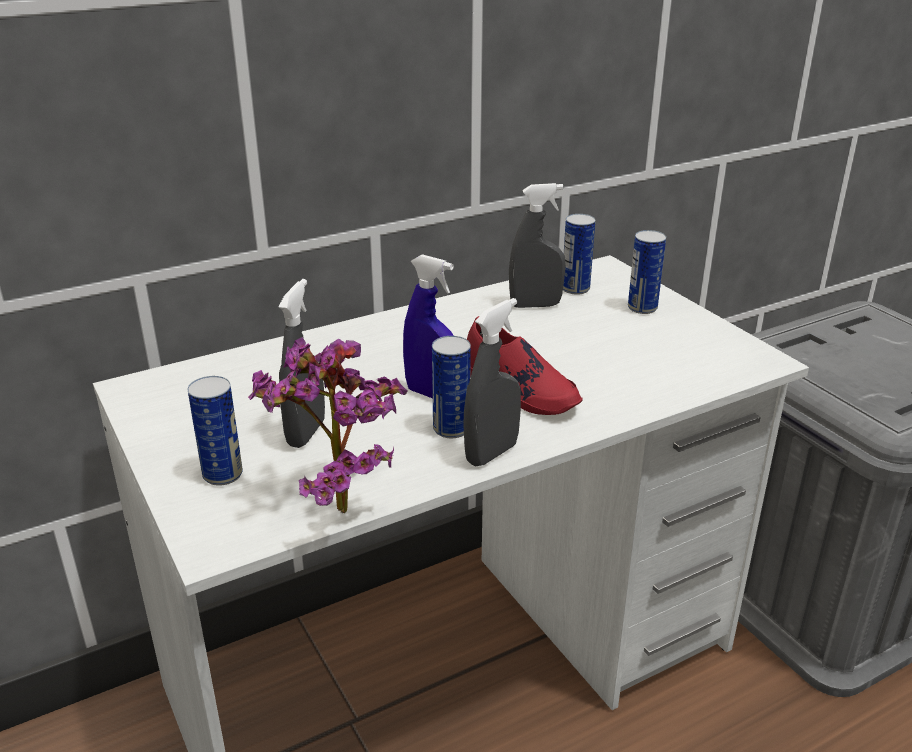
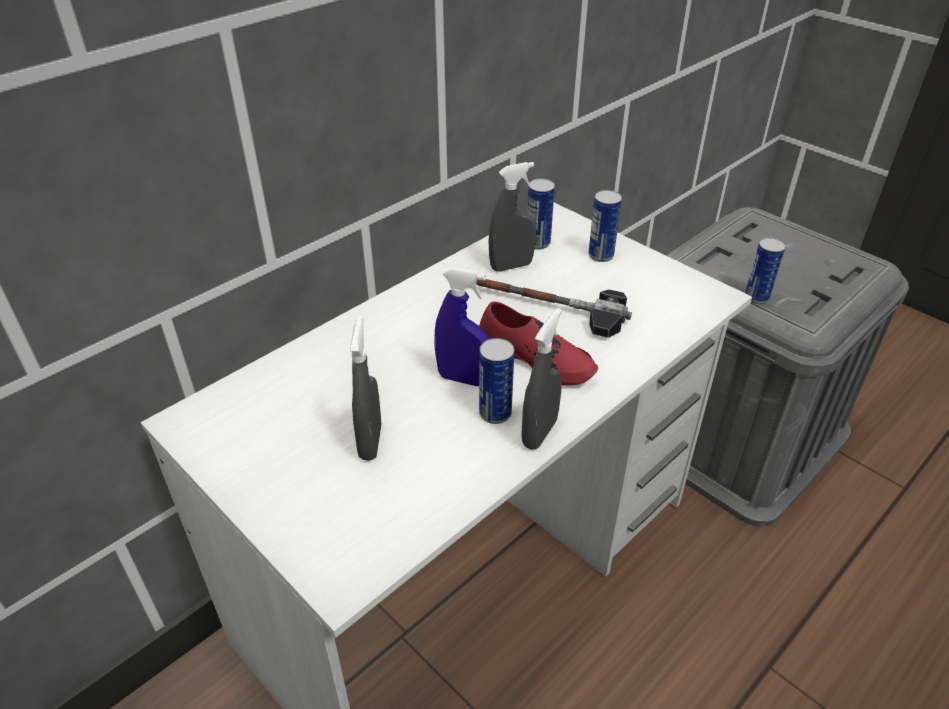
camera: 15 degrees left, 10 degrees up
(222, 474) = (314, 503): can -> can (756, 297)
(334, 503) = (428, 513): potted plant -> none
(553, 344) = (543, 306): none -> hammer

